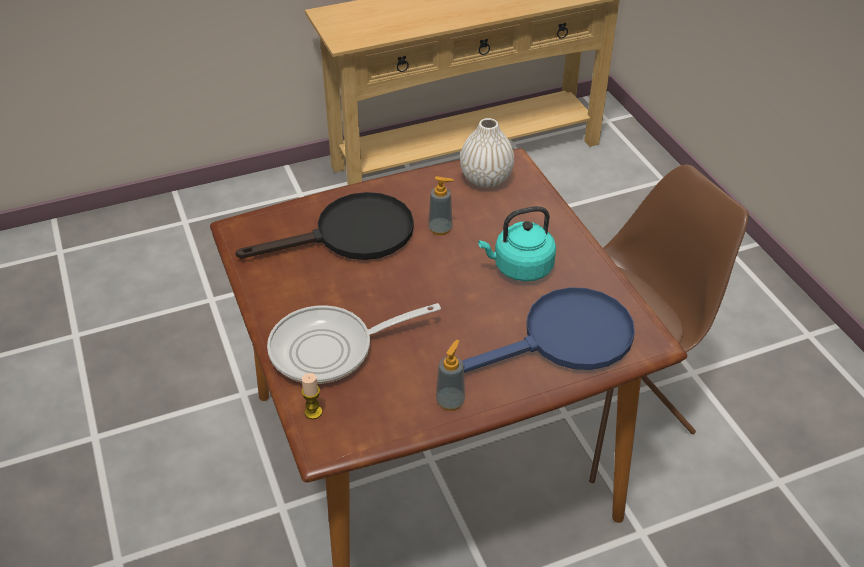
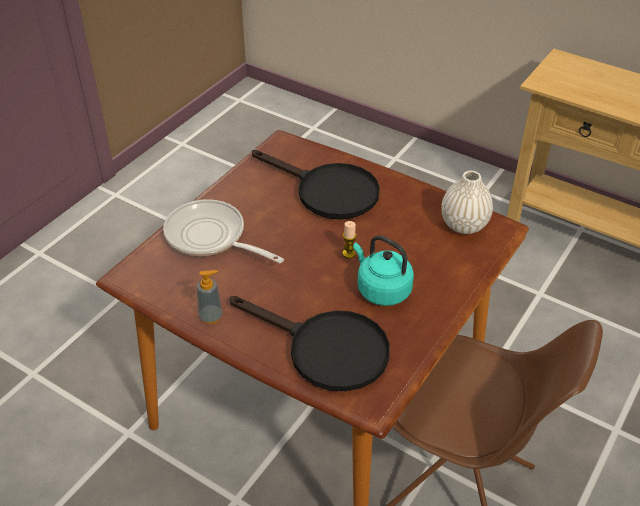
camera: 55 degrees right, 0 degrees up
(313, 412) = (150, 258): candle -> candle (349, 253)
(440, 229) = (380, 229): soap dispenser -> none
(564, 340) = (325, 349): blue frying pan -> black frying pan

